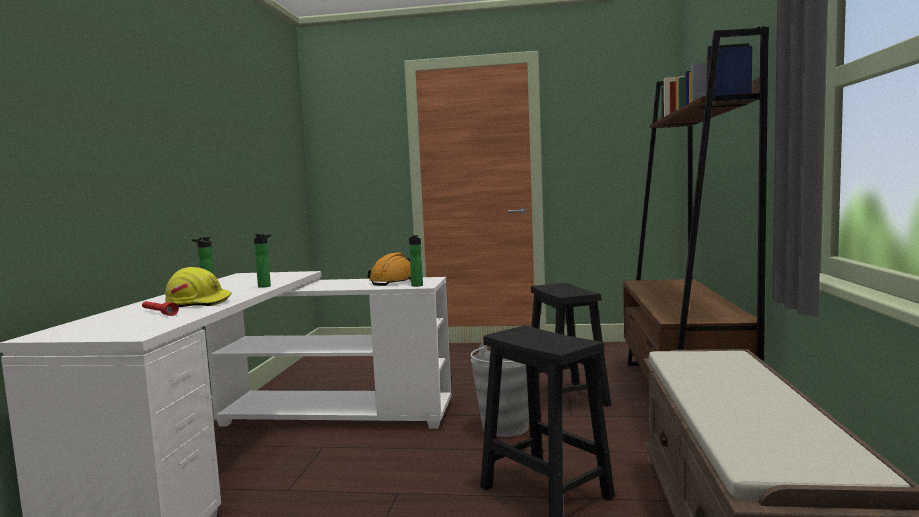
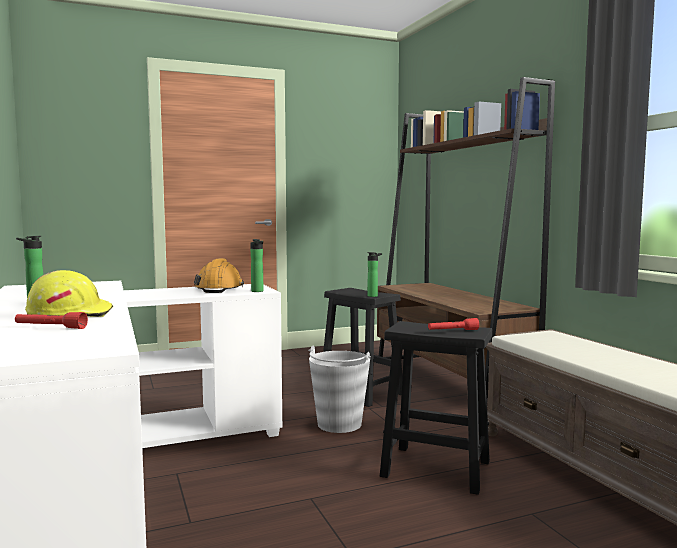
camera: 30 degrees left, 0 degrees up
(266, 286) = (105, 296): bottle -> bottle (374, 296)
(549, 342) = (453, 331): none -> red flashlight

